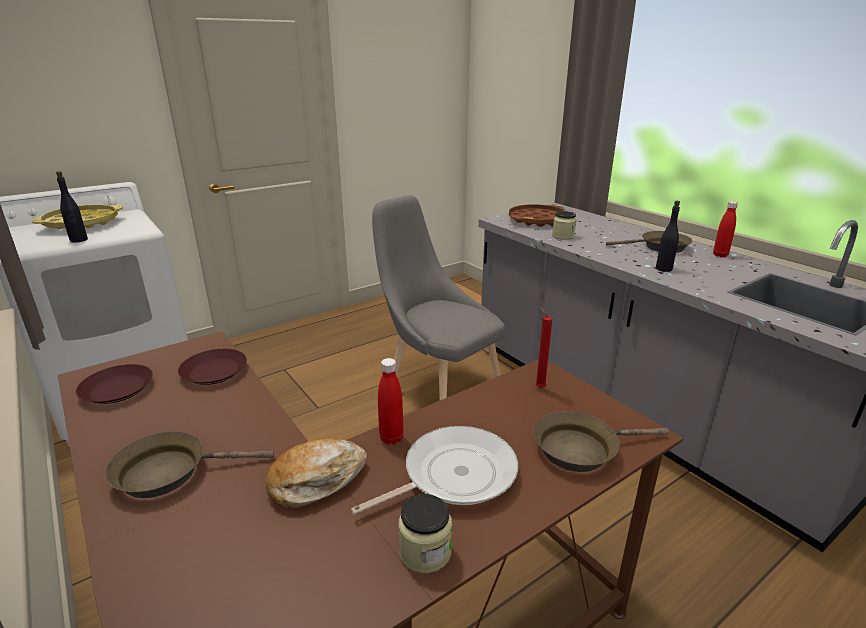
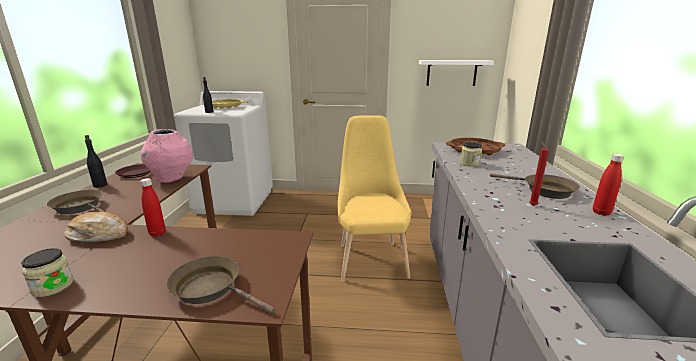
camera: 40 degrees right, 5 degrees down
(213, 372) = (171, 179): brown plate -> pink vase
(415, 120) = (451, 73): none -> white shelf
(438, 389) = (370, 258): grey chair -> yellow chair
(453, 475) = (136, 263): frying pan -> none
(538, 387) = (270, 245): red candle -> red candle (532, 205)
(664, 269) = (505, 205): black bottle -> black bottle (100, 185)

